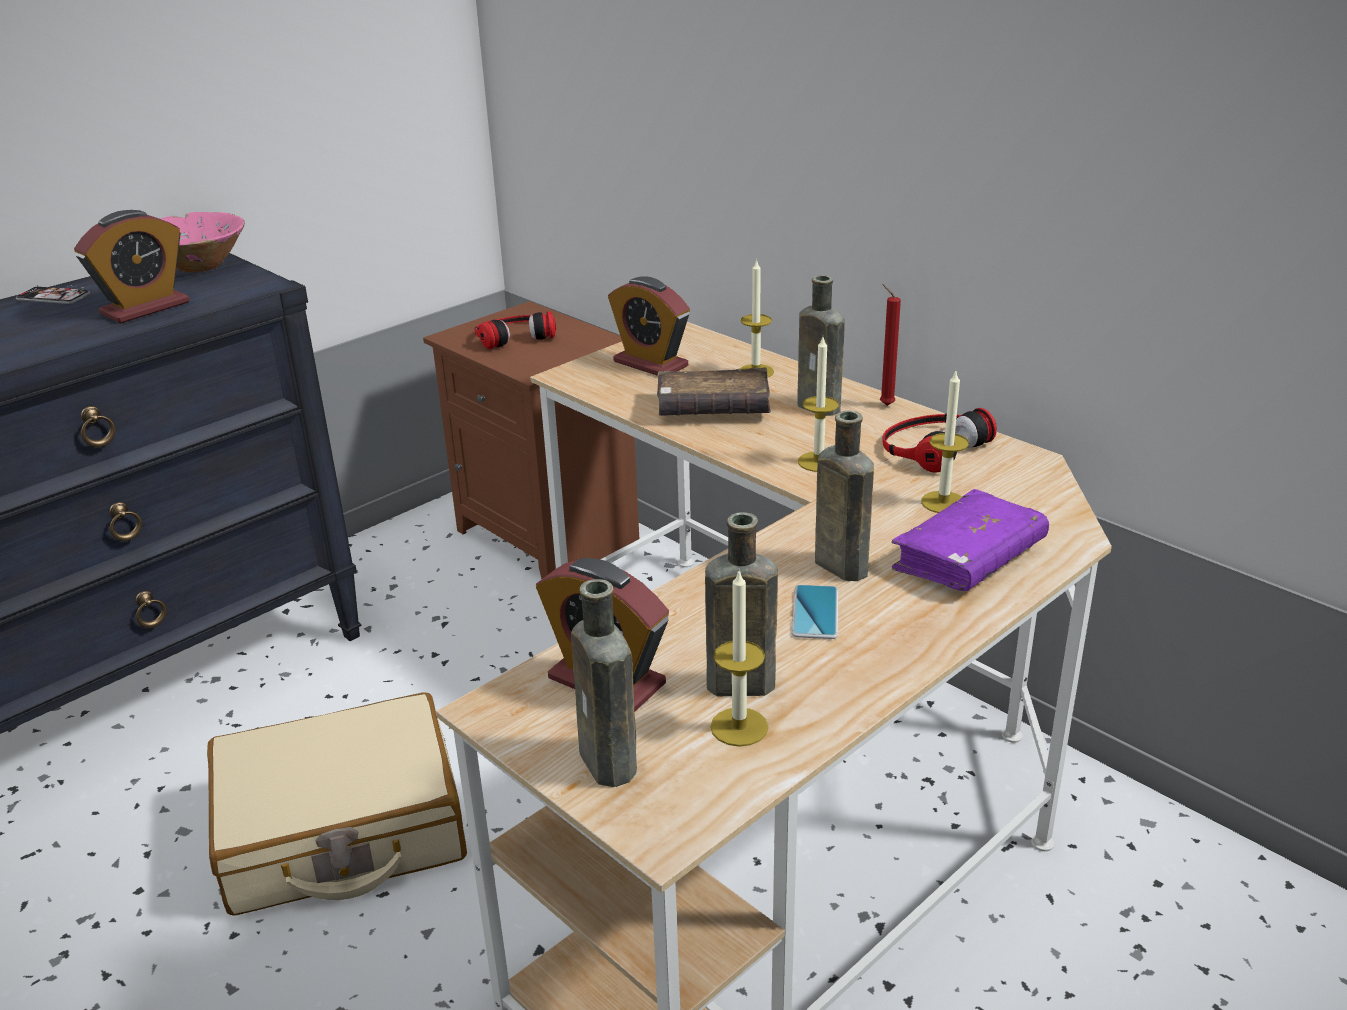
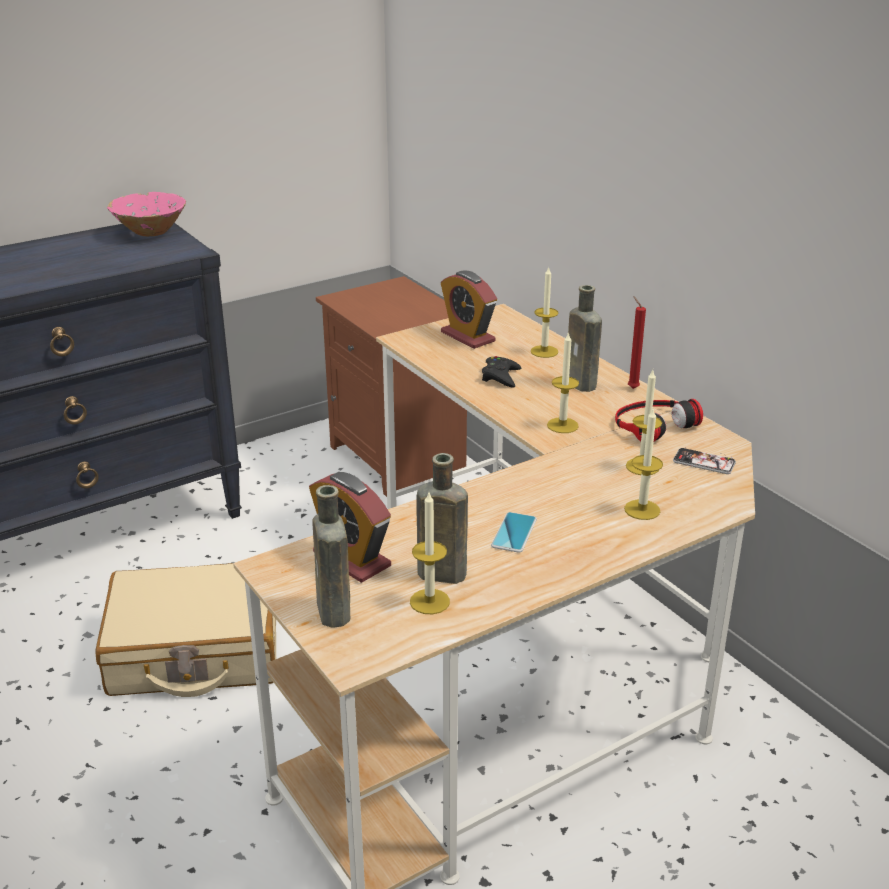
camera: 10 degrees right, 0 degrees up
(53, 297) = (47, 246): phone -> phone (704, 462)
(145, 308) = (106, 260): alarm clock -> none
(514, 335) = (383, 302): headphones -> none
(713, 409) = (501, 376): brown book -> black game controller
(838, 564) = (544, 501): brown bottle -> none
(968, 559) = (642, 510): purple book -> candle

